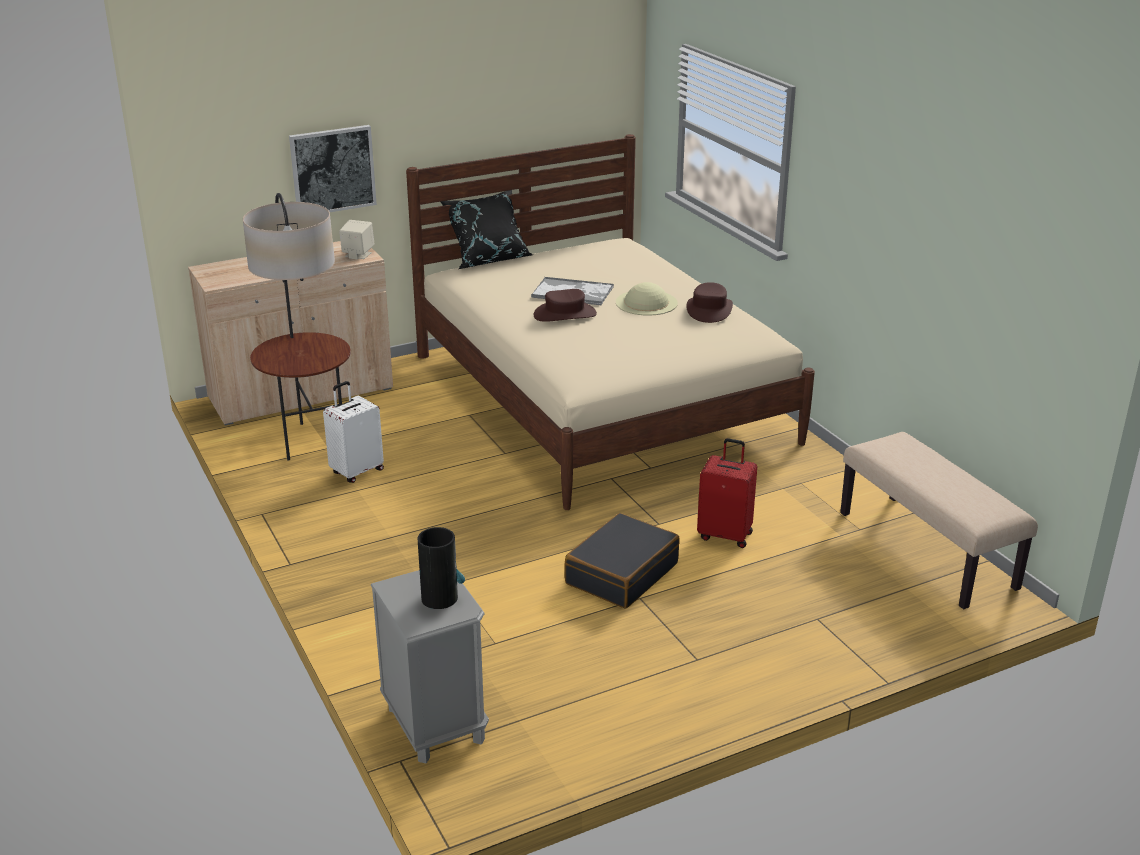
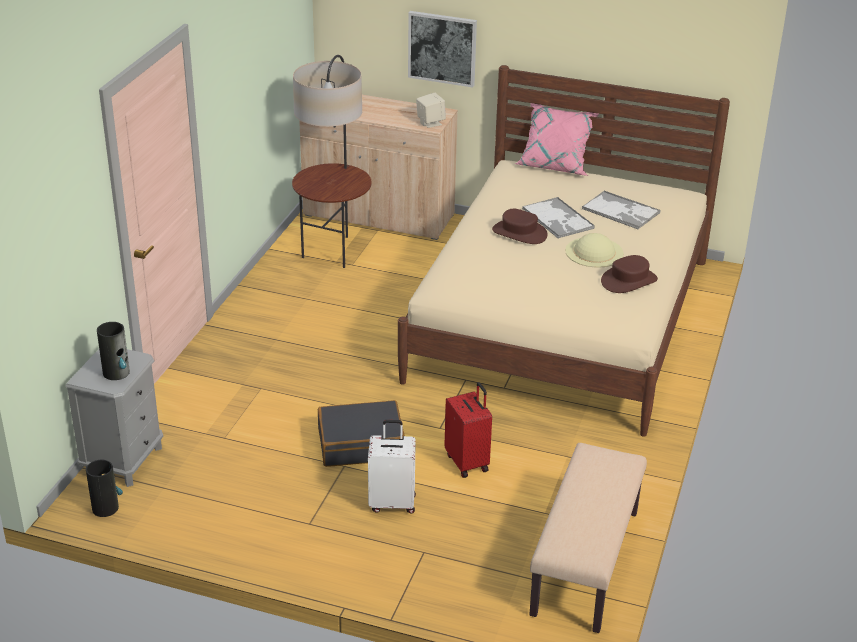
camera: 45 degrees right, 5 degrees up
(356, 471) = (326, 286): white suitcase -> white suitcase (392, 502)
(488, 259) = (555, 165): black pillow -> pink pillow
(495, 776) = (105, 508): none -> vase
(607, 268) = (621, 211): none -> tray

